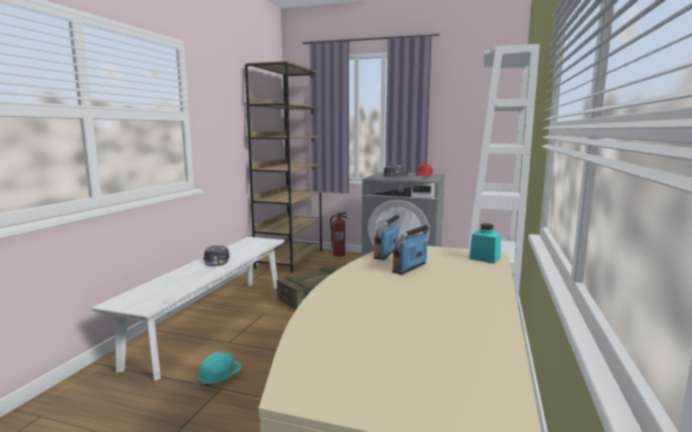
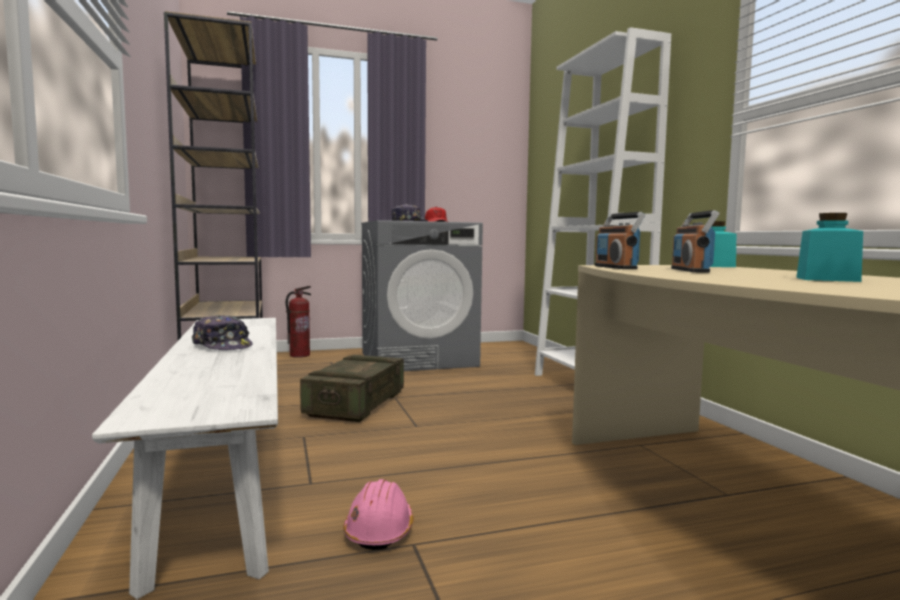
camera: 35 degrees left, 5 degrees down
(219, 376) = (379, 530): turquoise hard hat -> pink hard hat
(415, 304) = (827, 279): none -> turquoise jar

